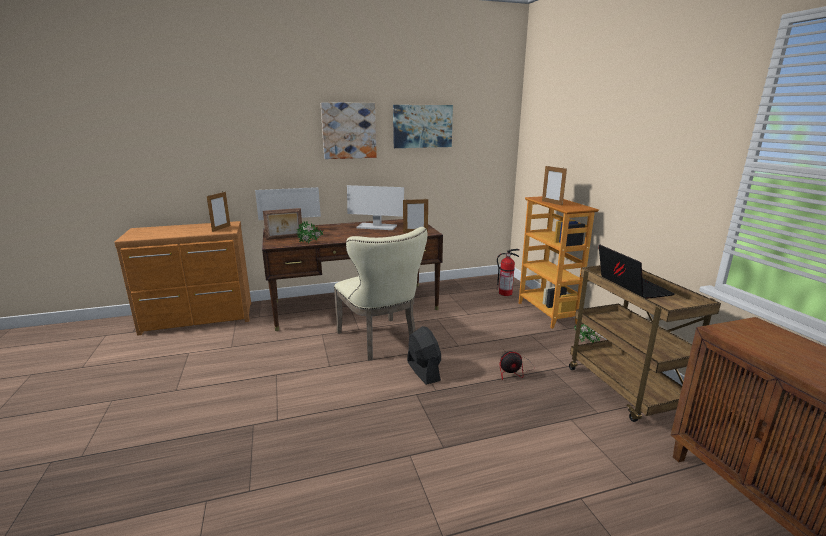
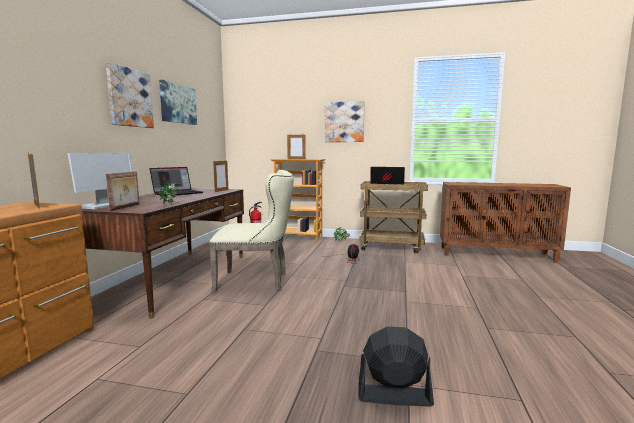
camera: 60 degrees left, 10 degrees down
(376, 227) = (178, 193): monitor -> laptop
(423, 371) = (318, 278): black fan -> black fan (394, 395)
(634, 152) = (344, 122): none -> picture

